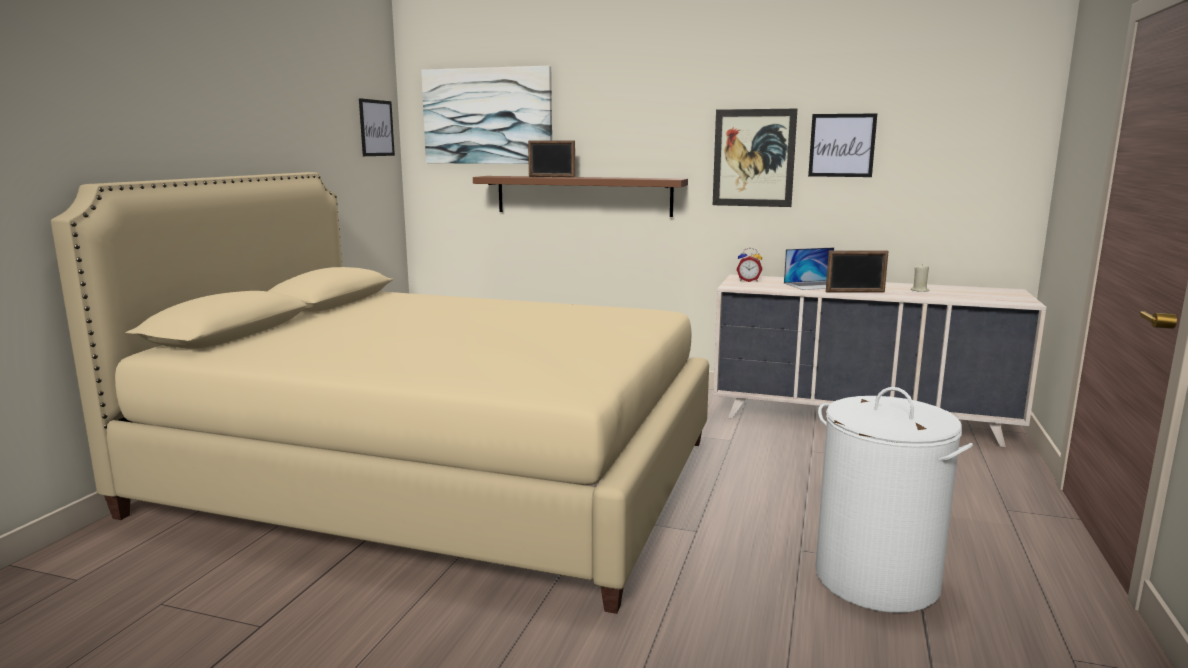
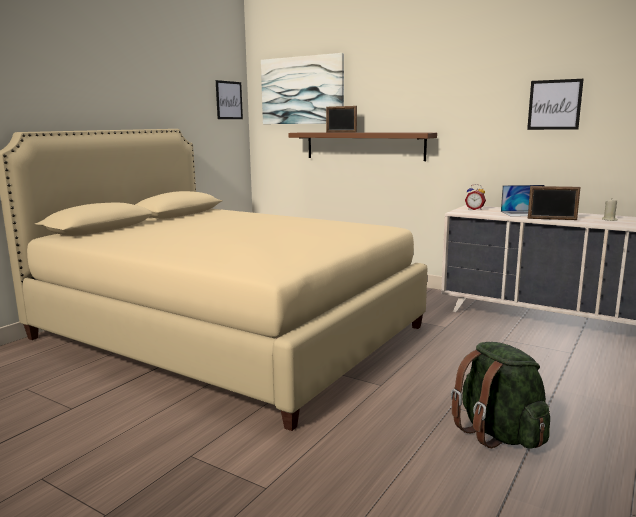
camera: 15 degrees right, 0 degrees up
(753, 158) = (486, 116): picture -> none
(875, 579) = (498, 433): white laundry basket -> green backpack

